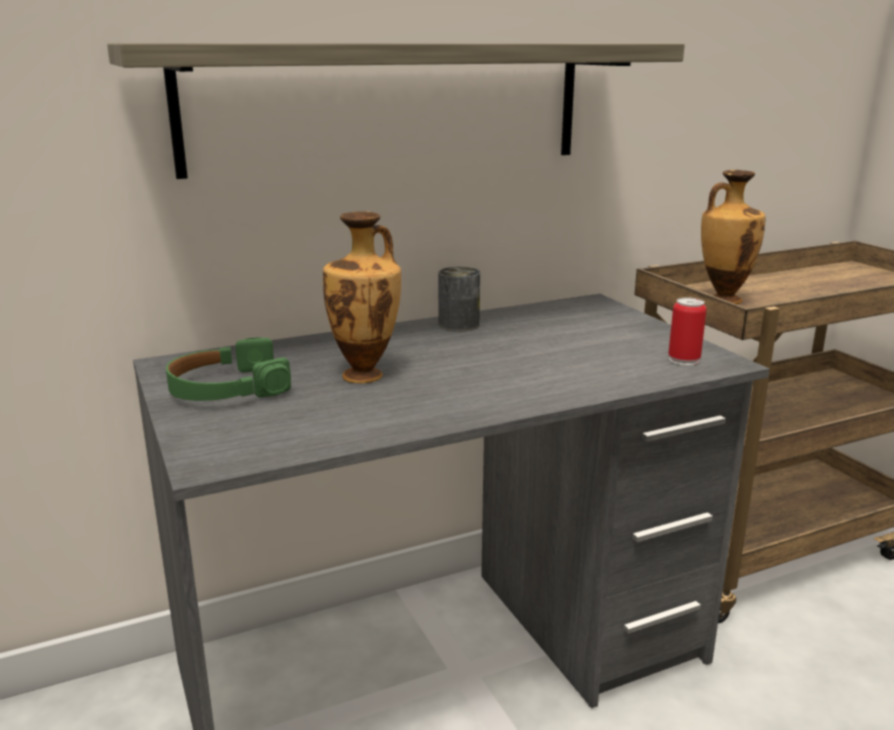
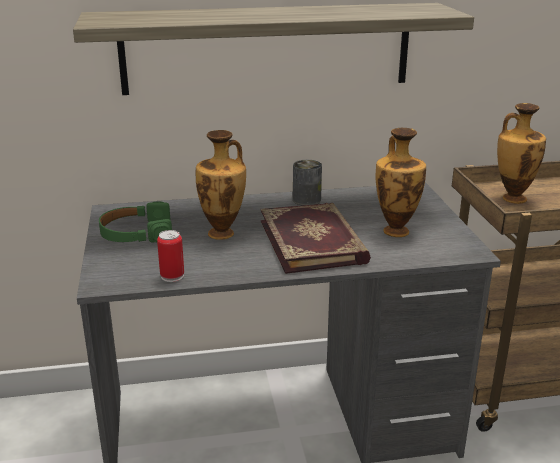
camera: 15 degrees right, 5 degrees up
(505, 371) = (314, 241): none -> book
(607, 348) = (395, 230): none -> vase
(684, 360) = (442, 247): can -> can (172, 276)

